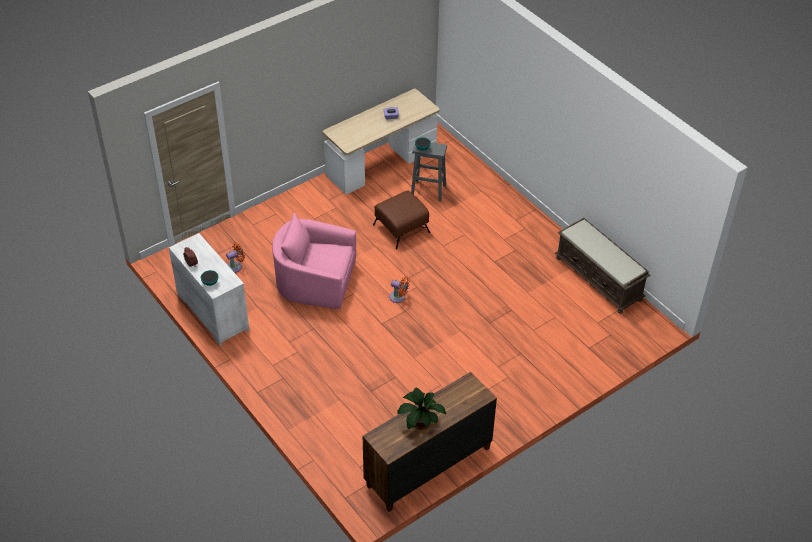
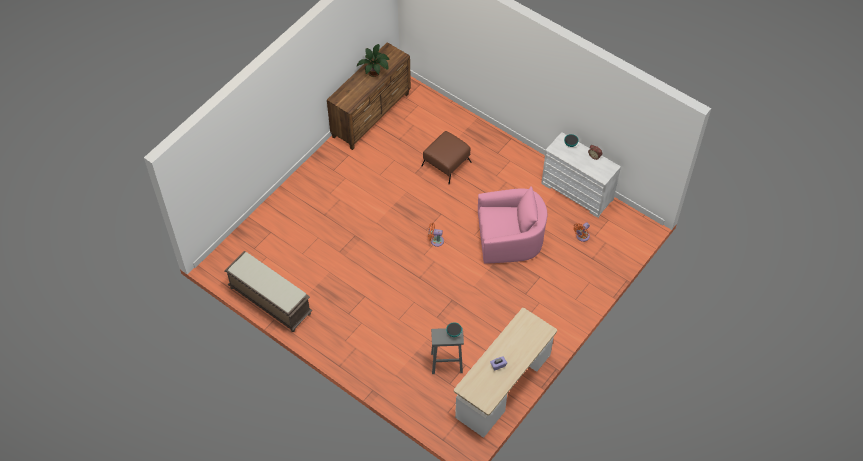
camera: 165 degrees right, 10 degrees up
(401, 228) = (457, 311): brown ottoman -> brown ottoman (446, 164)

